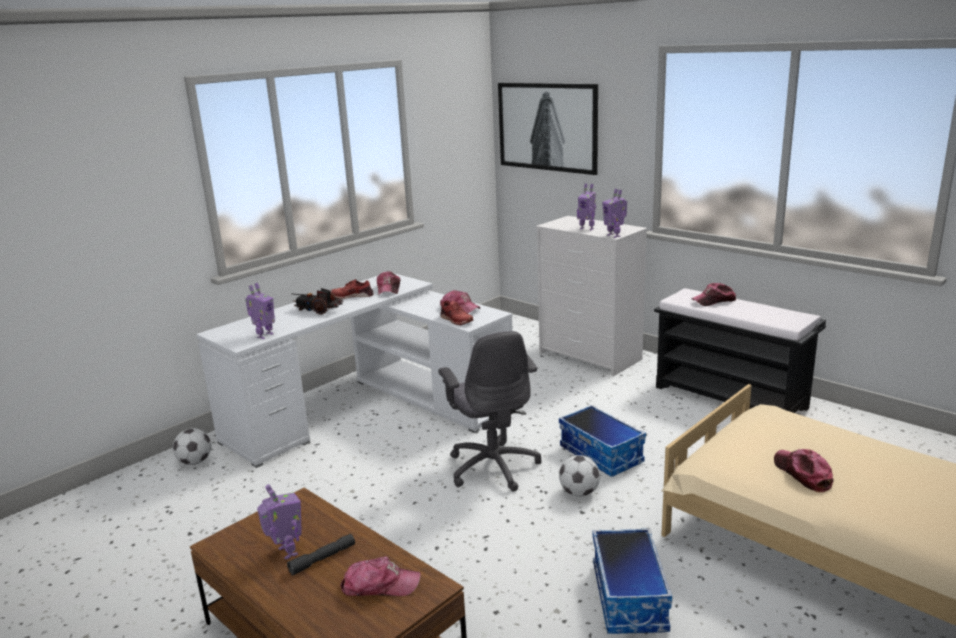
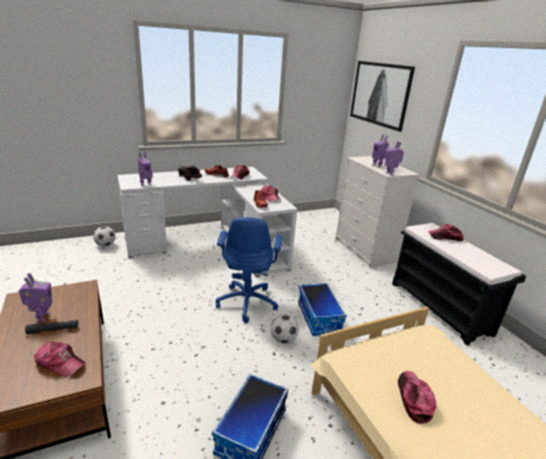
camera: 20 degrees right, 5 degrees up
(493, 466) = (247, 302): grey office chair -> blue office chair

